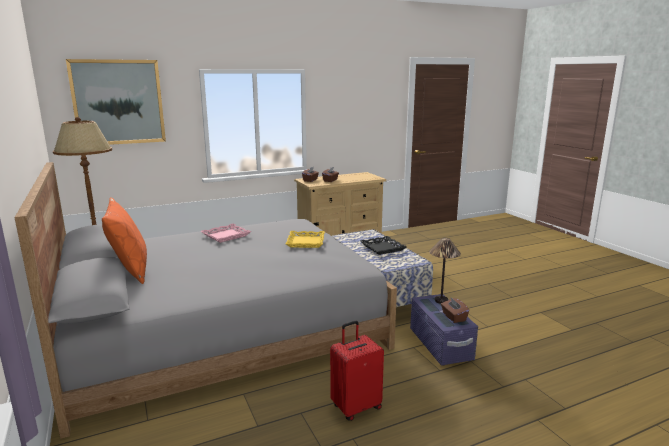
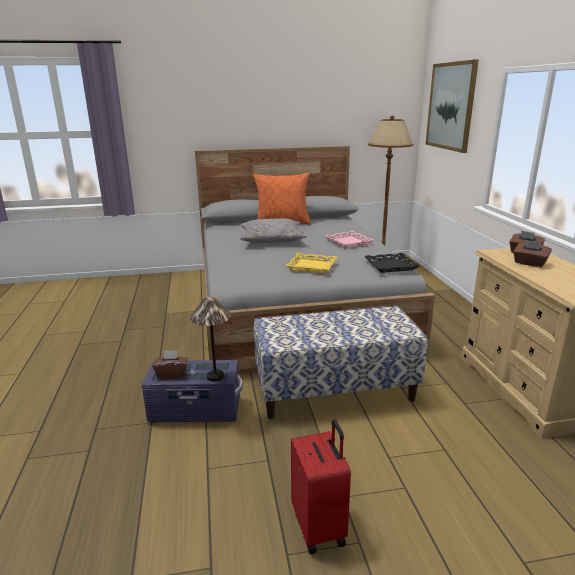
camera: 105 degrees right, 5 degrees up
(217, 265) = (272, 239): none -> grey pillow
(356, 407) = (149, 346): red suitcase -> red suitcase (320, 527)
(382, 248) = (334, 329): black tray -> black tray (390, 266)

